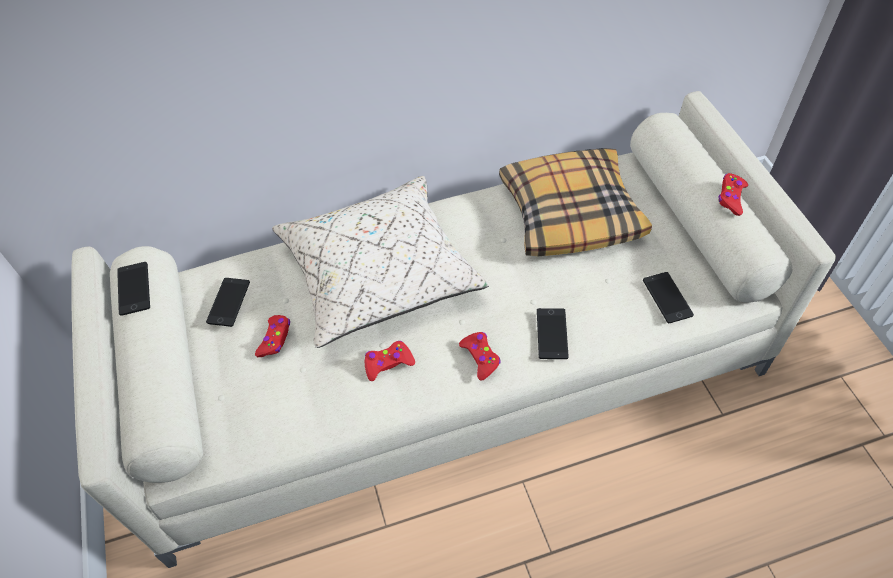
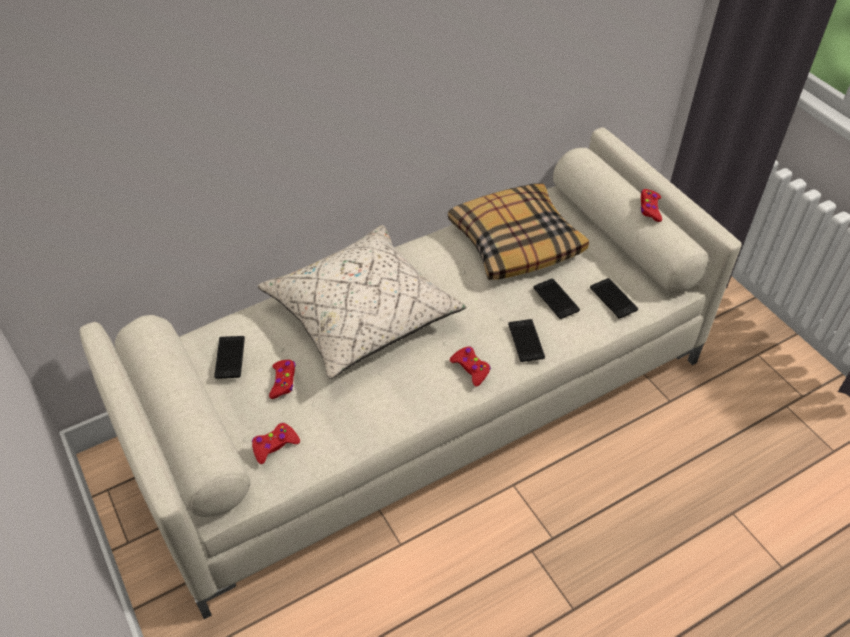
camera: 15 degrees left, 5 degrees down
(134, 288) = (151, 351): phone -> phone (556, 299)
(388, 363) = (392, 386): red game controller -> red game controller (274, 445)

